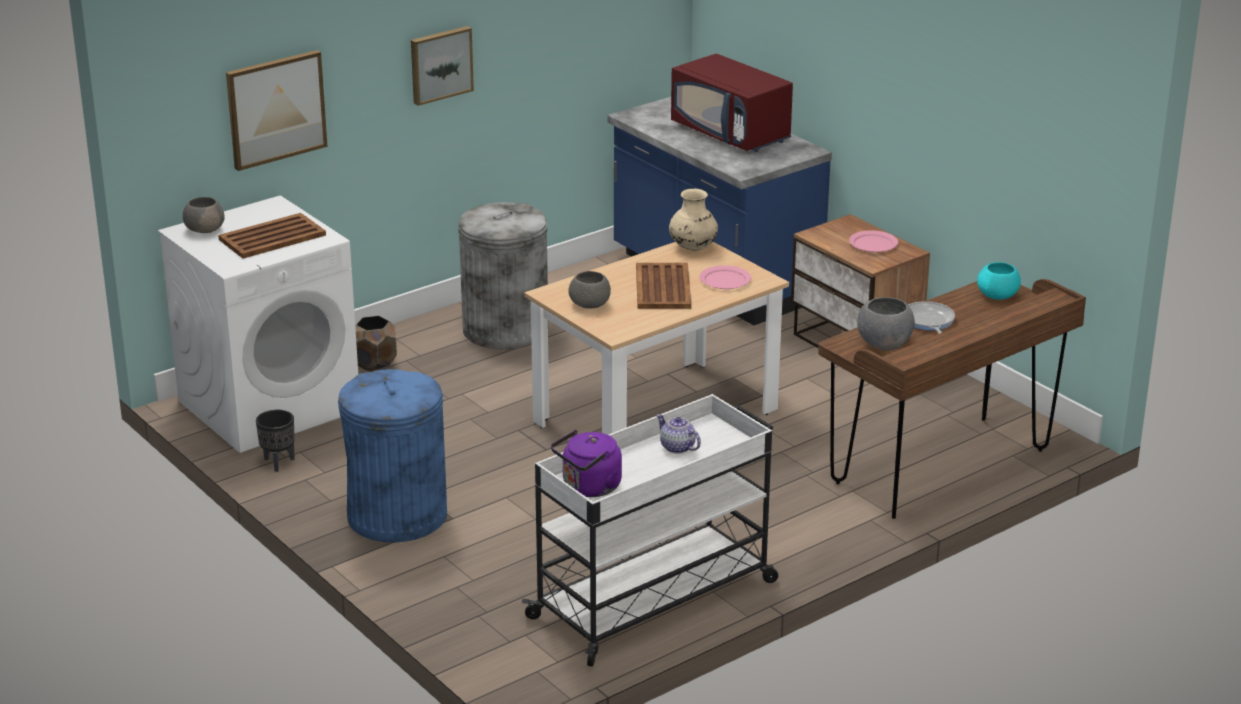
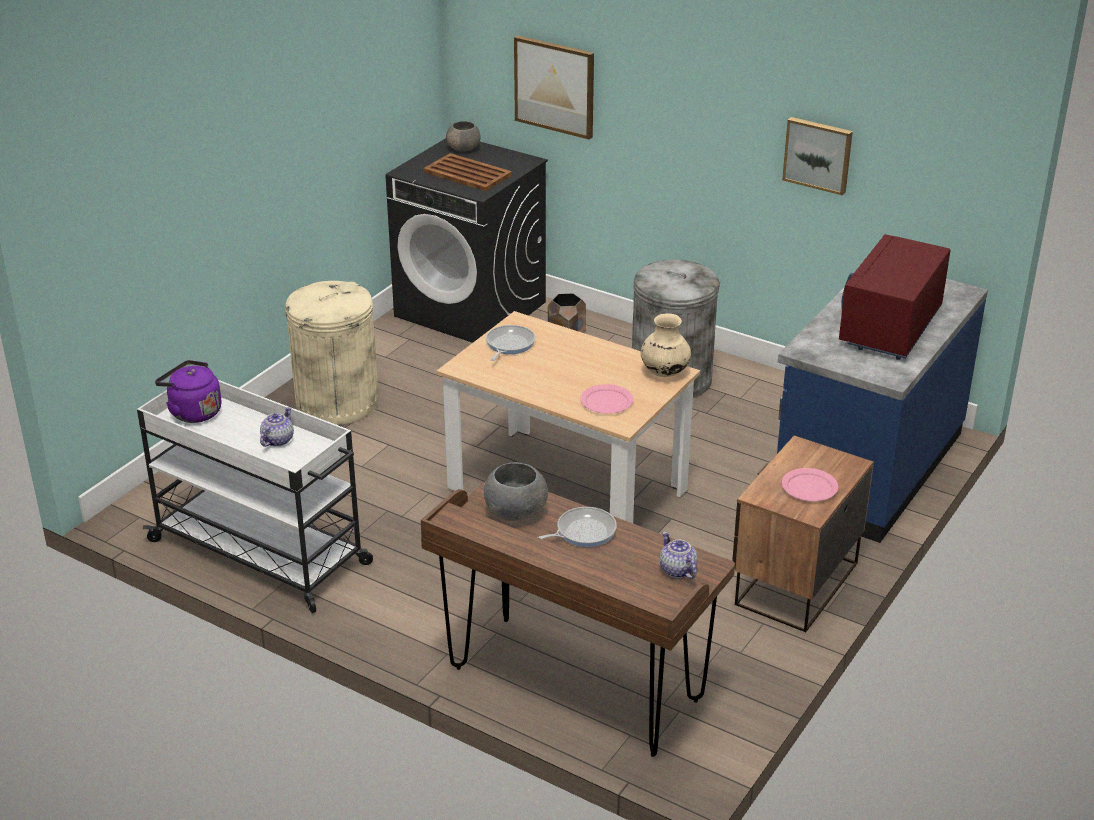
camera: 70 degrees right, 5 degrees up
(270, 405) = (471, 309): white washing machine -> black washing machine
(278, 463) = (388, 335): black planter -> none
(396, 515) = (337, 402): blue trash can -> beige trash can
(440, 64) = (707, 121): picture -> picture (818, 154)
(590, 305) = (508, 345): grey bowl -> frying pan
(662, 288) = (567, 373): brown tray -> none
(998, 295) = (677, 570): turquoise bowl -> teapot

